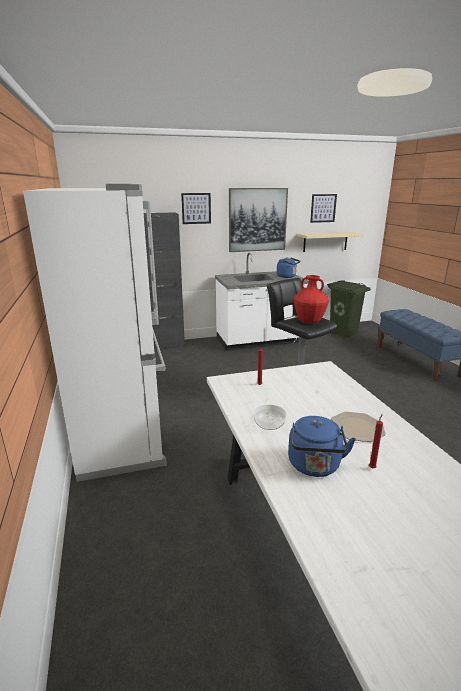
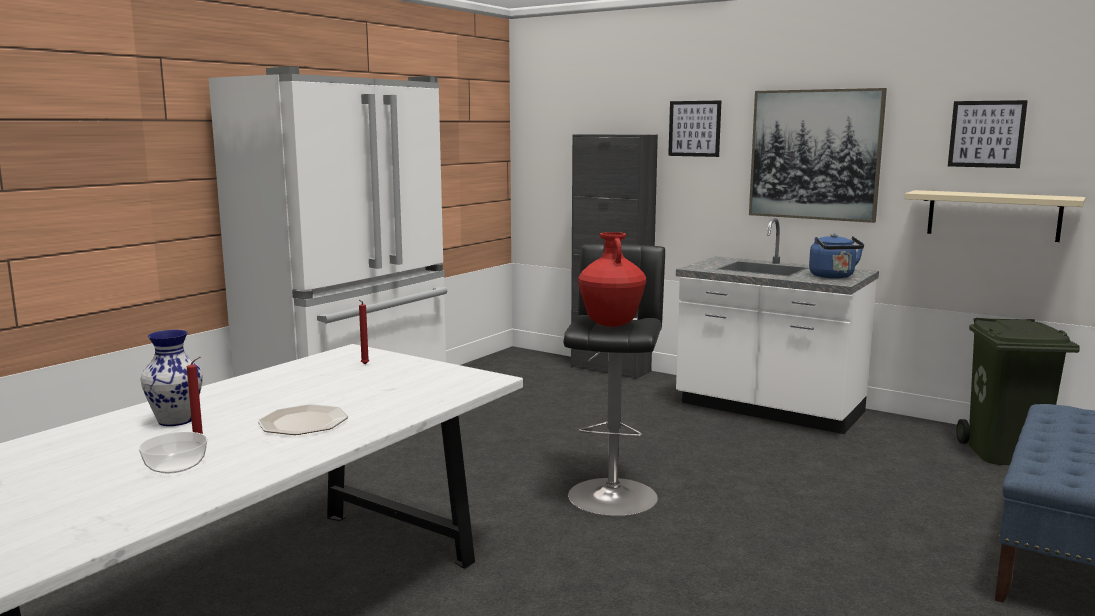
camera: 50 degrees right, 10 degrees down
(269, 424) = (258, 387): bowl -> bowl (175, 466)
(314, 467) = (175, 420): blue kettle -> vase

